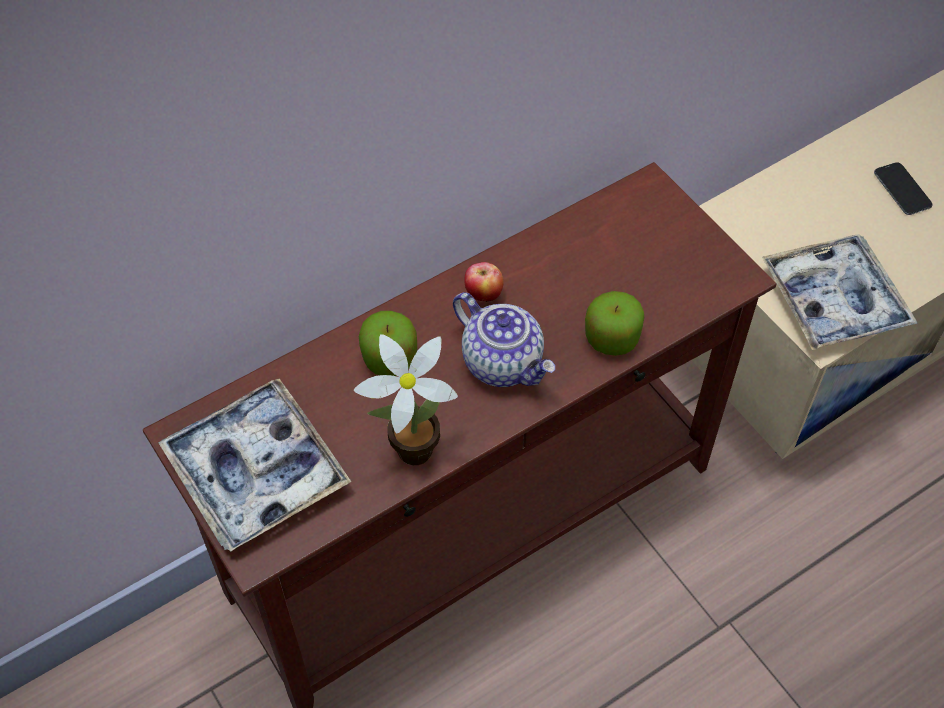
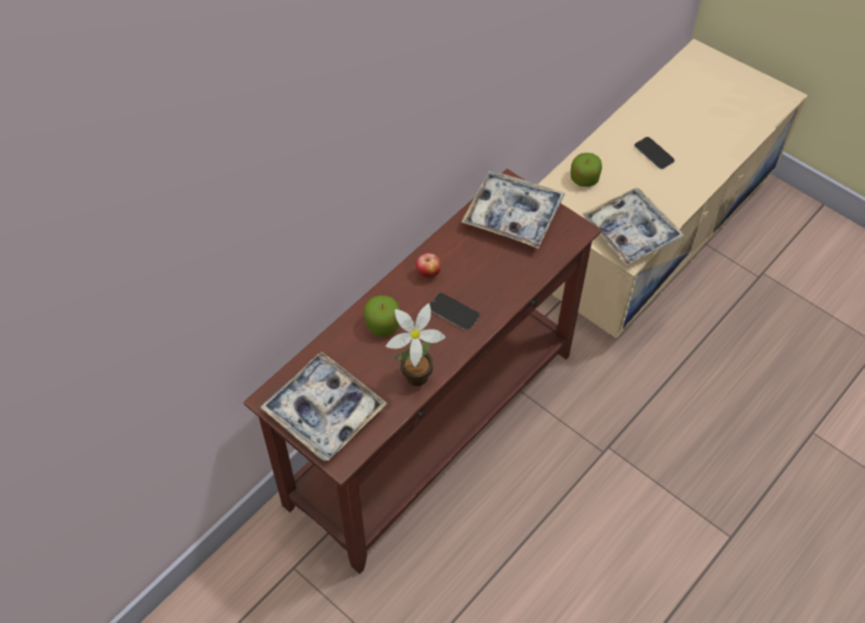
camera: 15 degrees left, 0 degrees up
(503, 362) = (453, 312): teapot -> phone
(611, 338) = (514, 283): apple -> apple (584, 179)
(642, 234) = (513, 215): none -> tray

